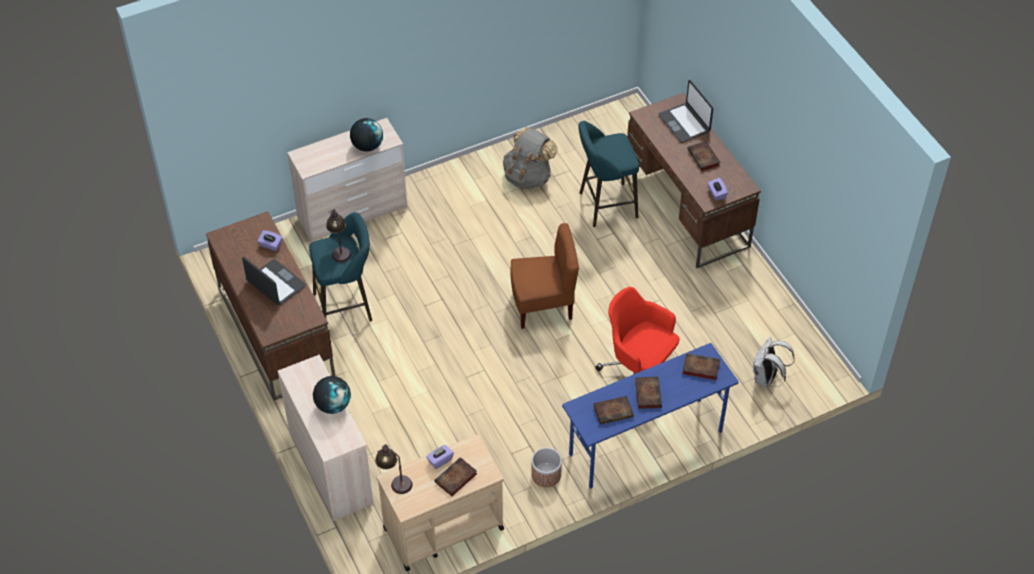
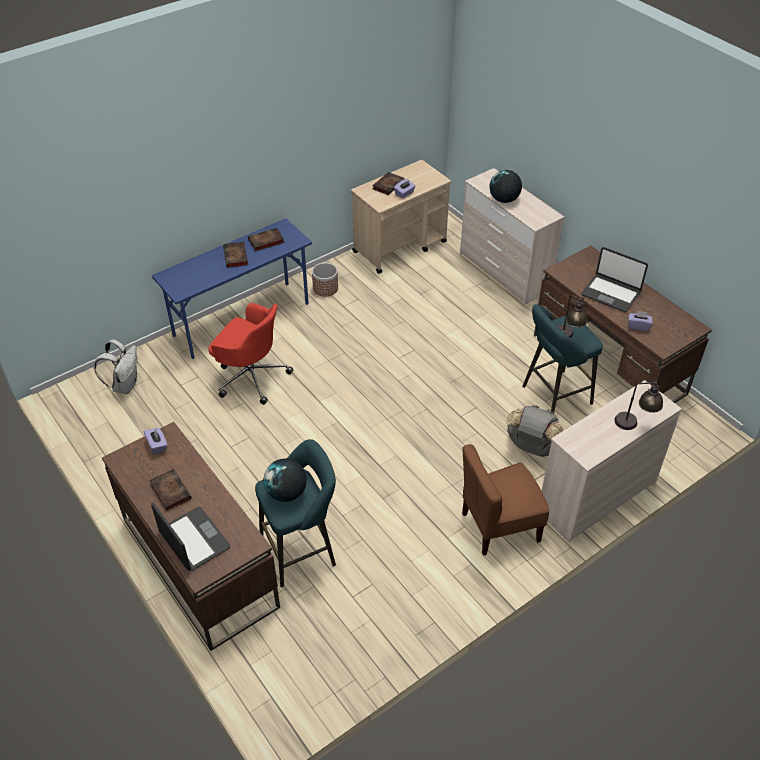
camera: 170 degrees right, 5 degrees down
(367, 146) = (592, 428): globe -> globe (286, 493)
(394, 481) = (435, 179): table lamp -> table lamp (634, 424)
(528, 176) = (404, 578): grey backpack -> grey backpack (533, 447)
(542, 305) = (355, 424): brown chair -> brown chair (499, 526)
(700, 368) = (187, 280): book -> none

